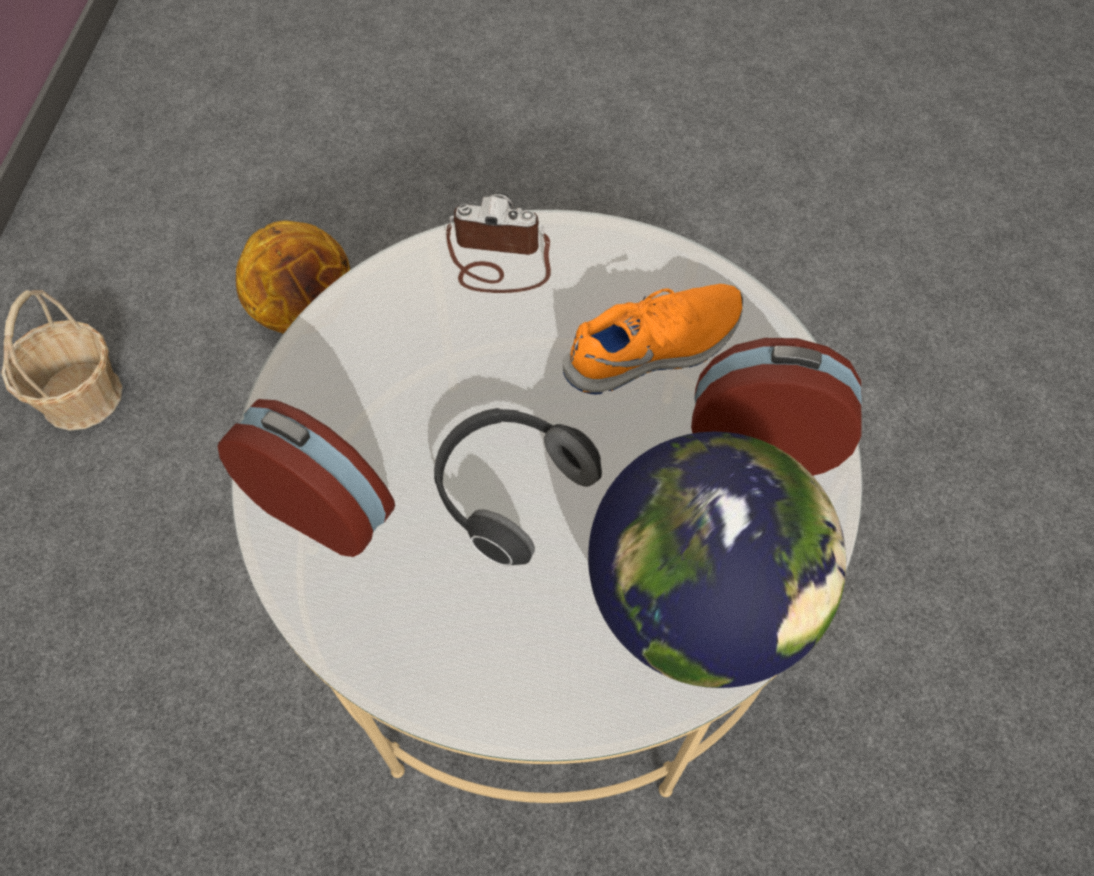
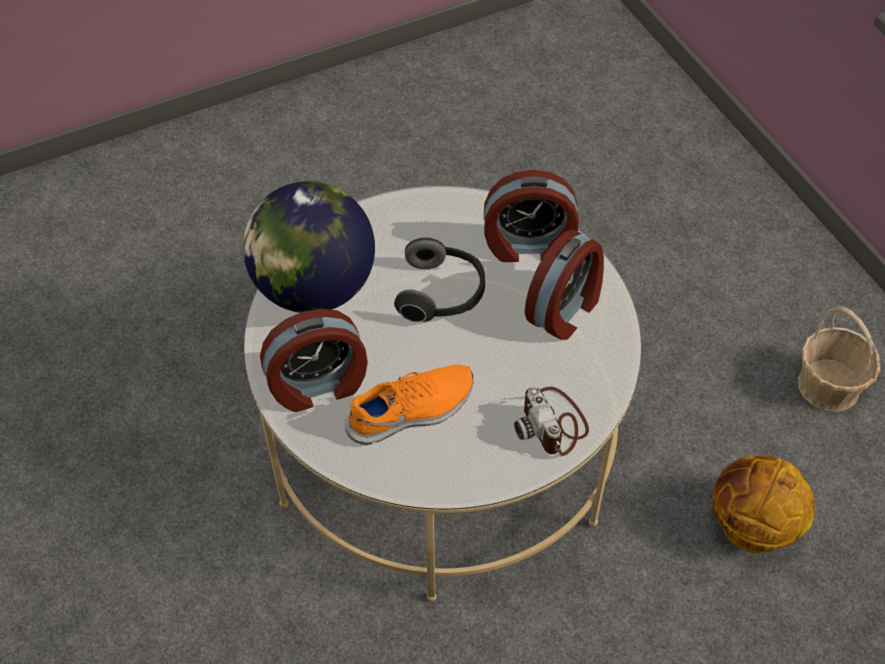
camera: 150 degrees right, 5 degrees down
(363, 383) = (565, 310): none -> alarm clock
(497, 260) = (553, 424): camera -> camera turned 90 degrees clockwise
(655, 350) = (412, 411): orange shoe -> orange shoe turned 150 degrees counterclockwise

